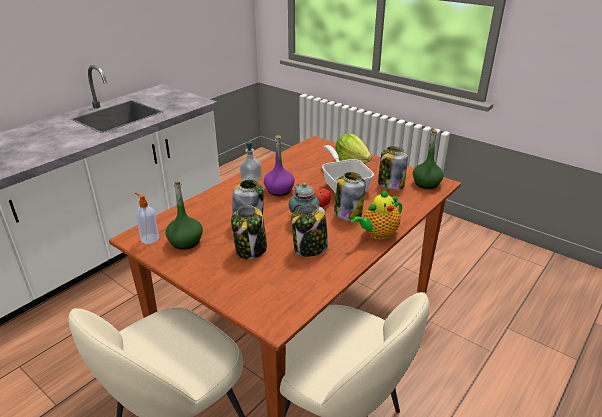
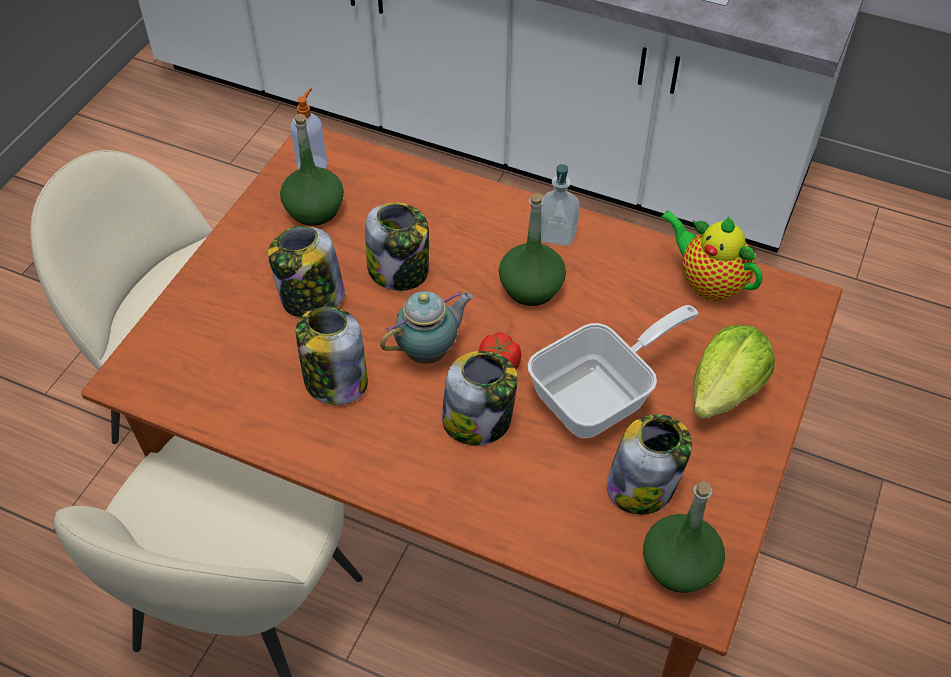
camera: 75 degrees right, 20 degrees up
(279, 190) = (531, 288): purple bottle -> green bottle
(377, 234) = (411, 484): teapot -> teapot (707, 282)

